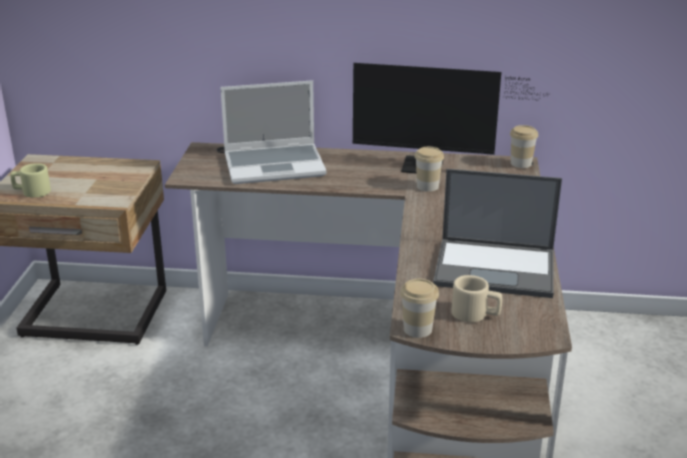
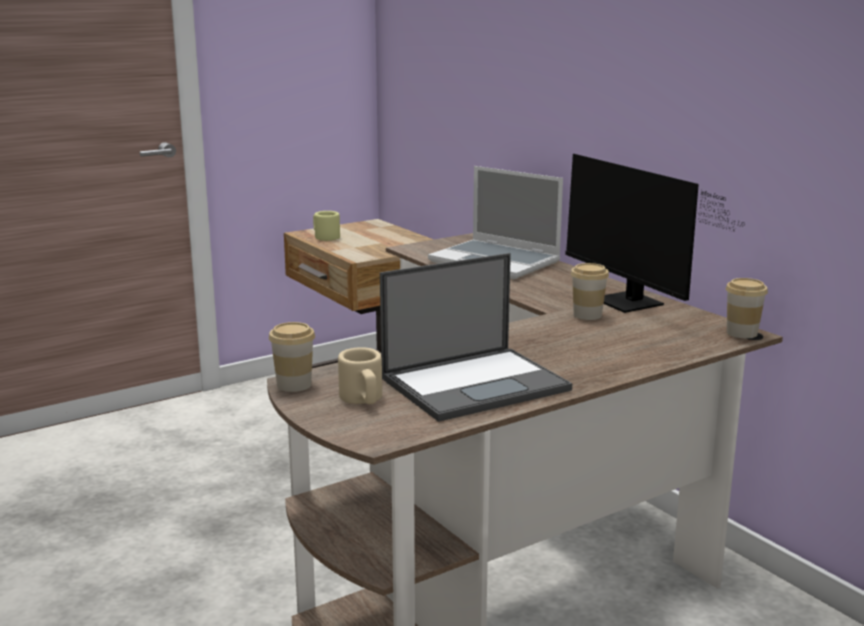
camera: 50 degrees right, 10 degrees down
(496, 268) = (476, 383): laptop -> laptop turned 90 degrees counterclockwise

